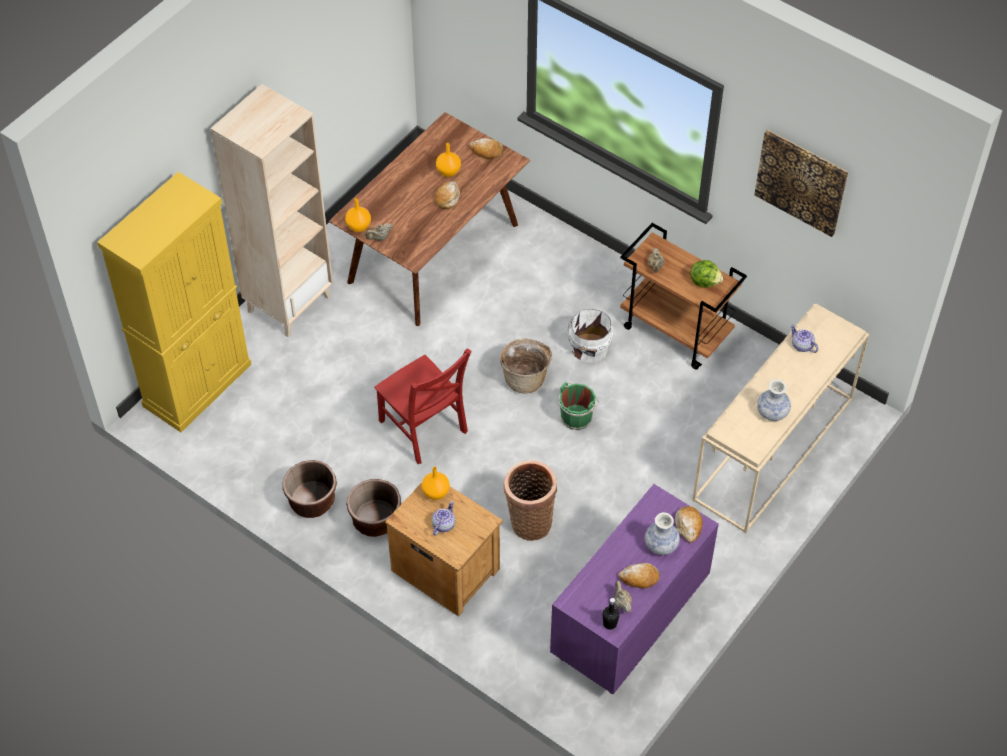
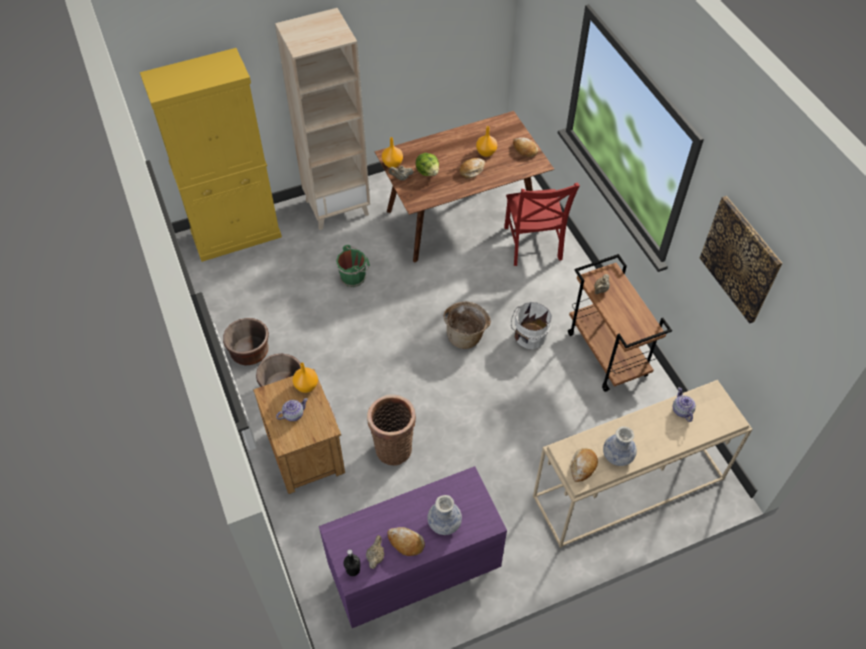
camera: 30 degrees right, 0 degrees up
(425, 429) = (366, 338): red chair -> red chair (532, 245)
(577, 416) = (485, 383): green bucket -> green bucket (354, 277)
(688, 526) = (479, 519): bread -> bread (583, 466)
(704, 281) = (634, 319): lettuce -> lettuce (428, 172)

